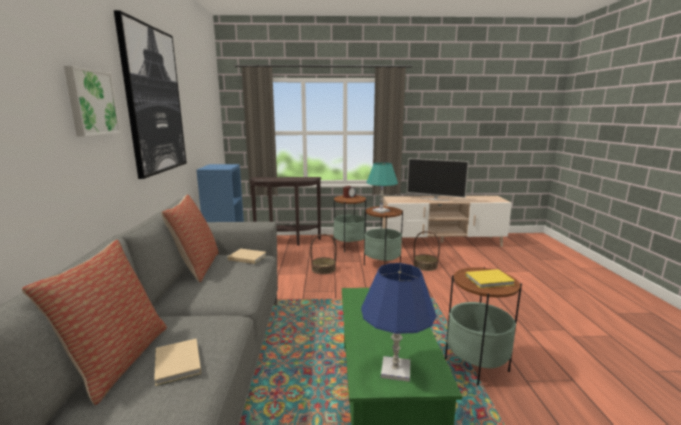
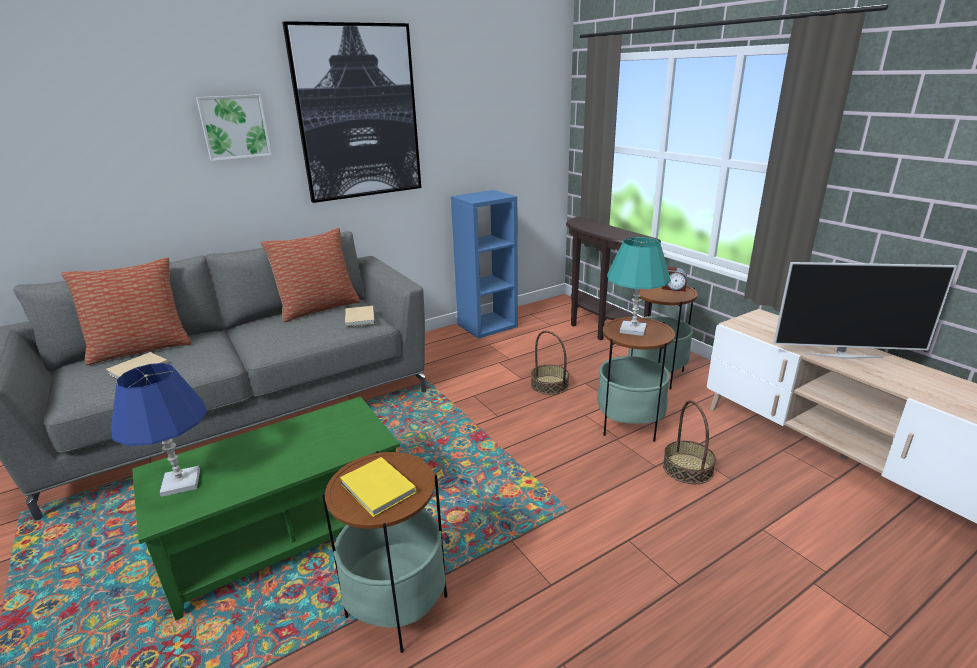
camera: 60 degrees right, 10 degrees up
(435, 199) = (843, 355): television -> television turned 75 degrees counterclockwise

